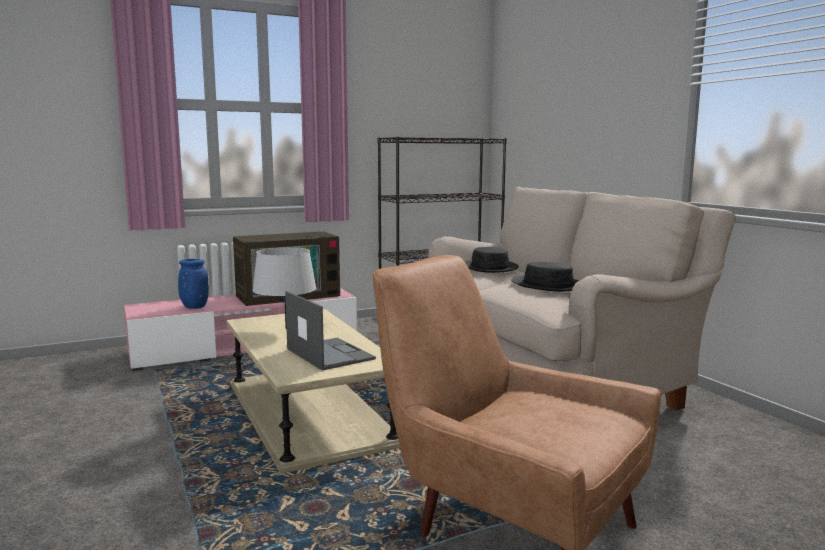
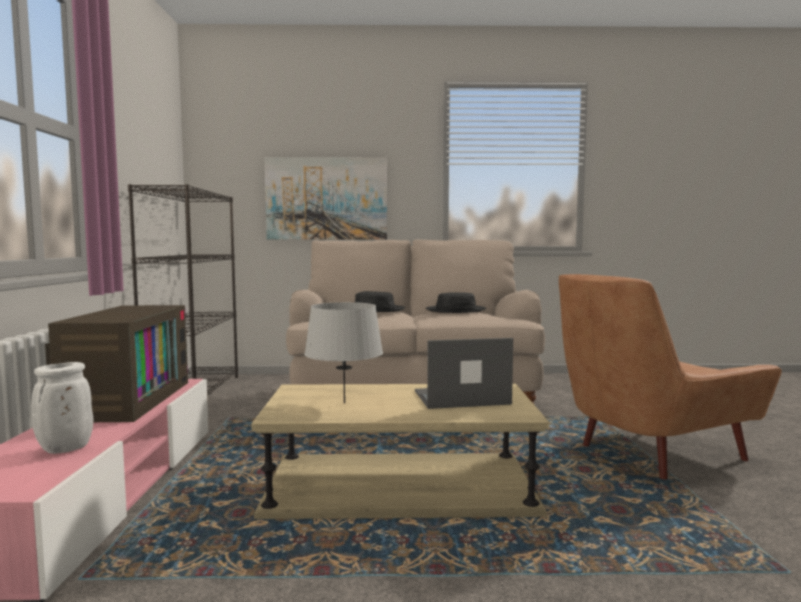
camera: 65 degrees left, 5 degrees down
(193, 307) = (64, 449): blue vase -> white vase
(578, 137) = (326, 199): none -> picture

